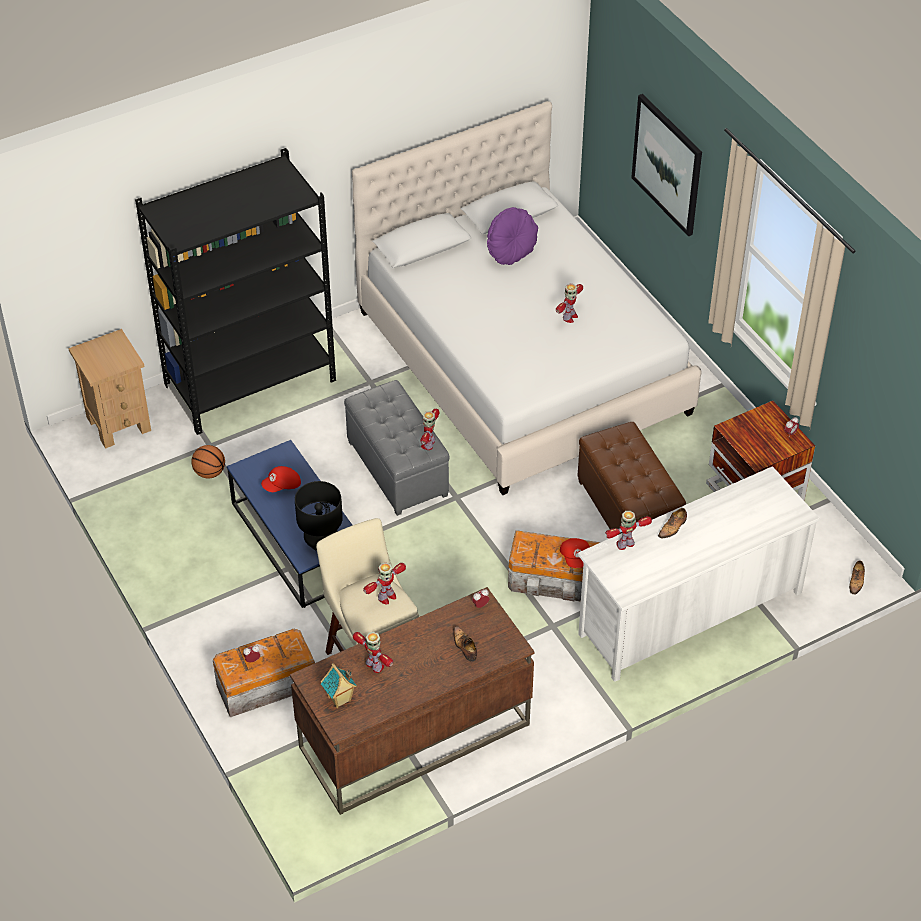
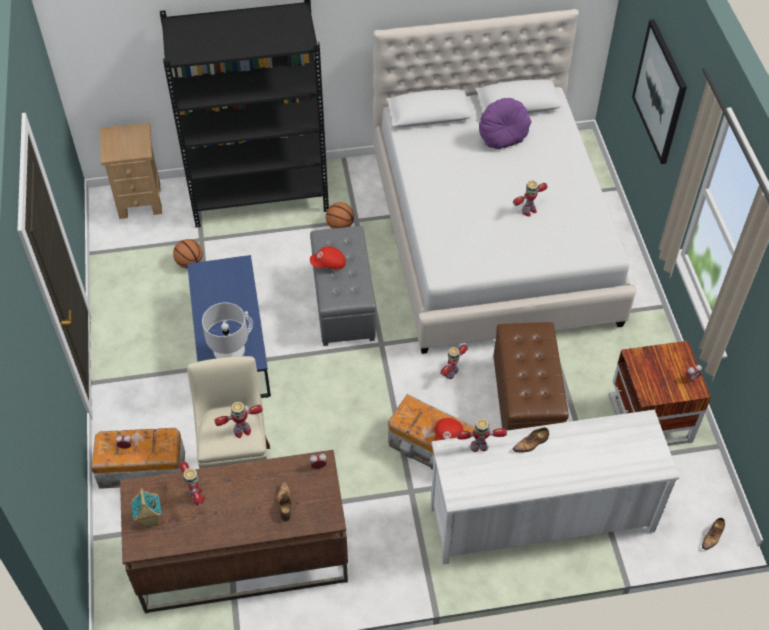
camera: 20 degrees right, 5 degrees up
(282, 486) = (223, 295): red cap -> red cap (328, 264)
(318, 530) = (233, 344): black table lamp -> white table lamp
(356, 392) = (340, 226): none -> basketball
(428, 444) = (361, 292): toy robot -> toy robot (451, 373)

